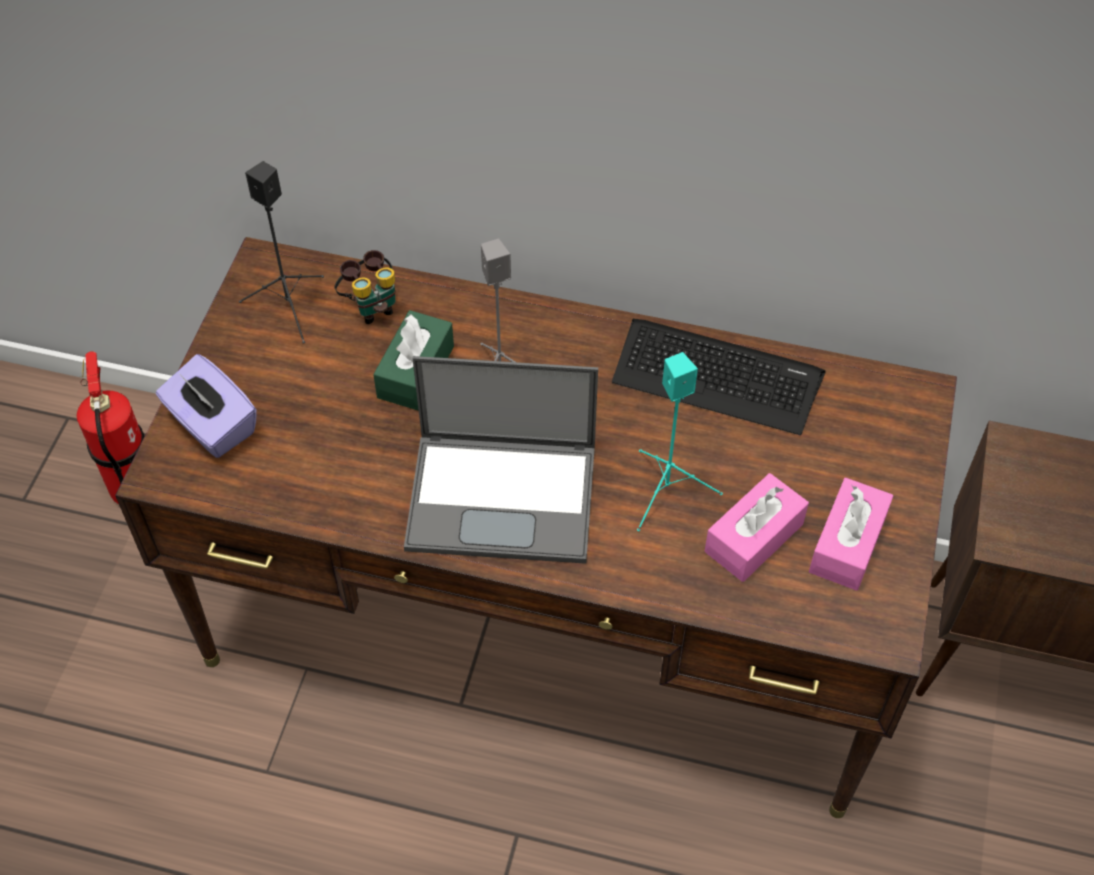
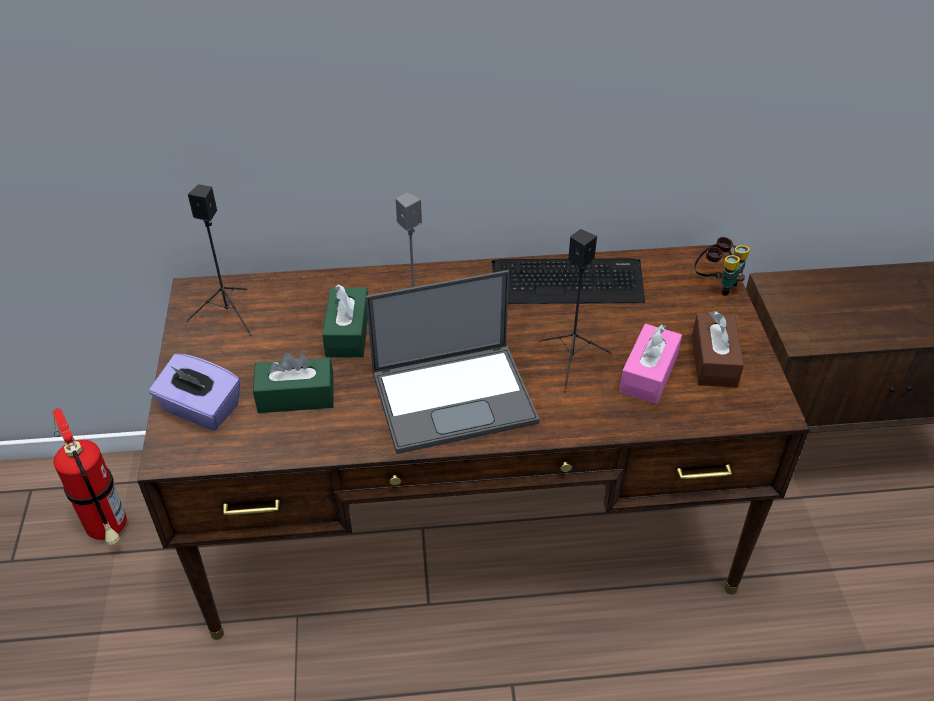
camera: 20 degrees left, 10 degrees down
(323, 440) = (296, 396): none -> green tissue box
(371, 306) = (293, 299): binoculars -> binoculars (717, 283)
(667, 490) = (572, 361): turquoise speaker -> black speaker
(847, 544) = (714, 360): pink tissue box -> brown tissue box

